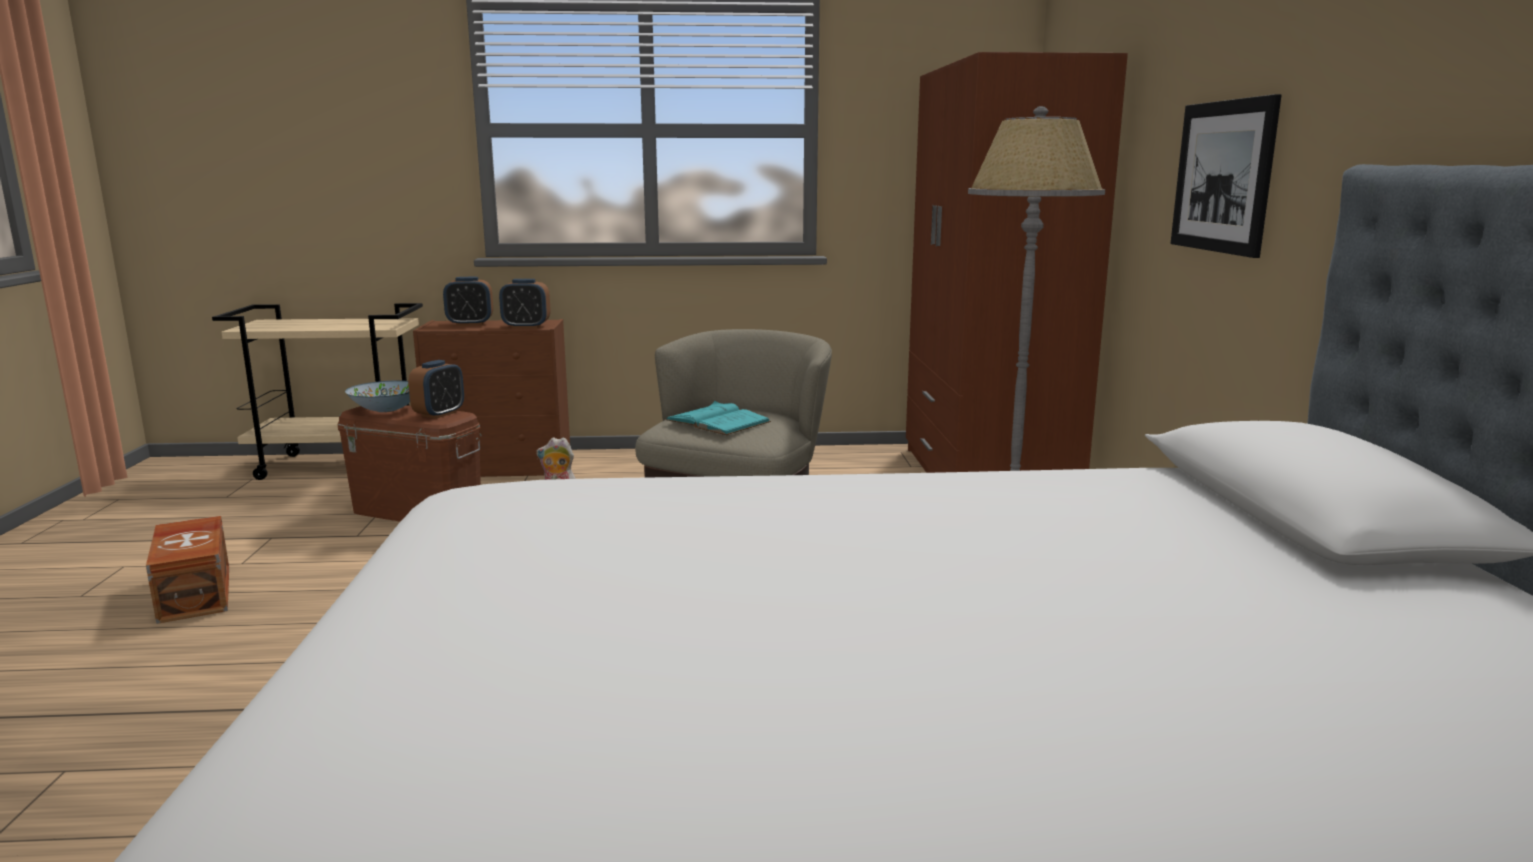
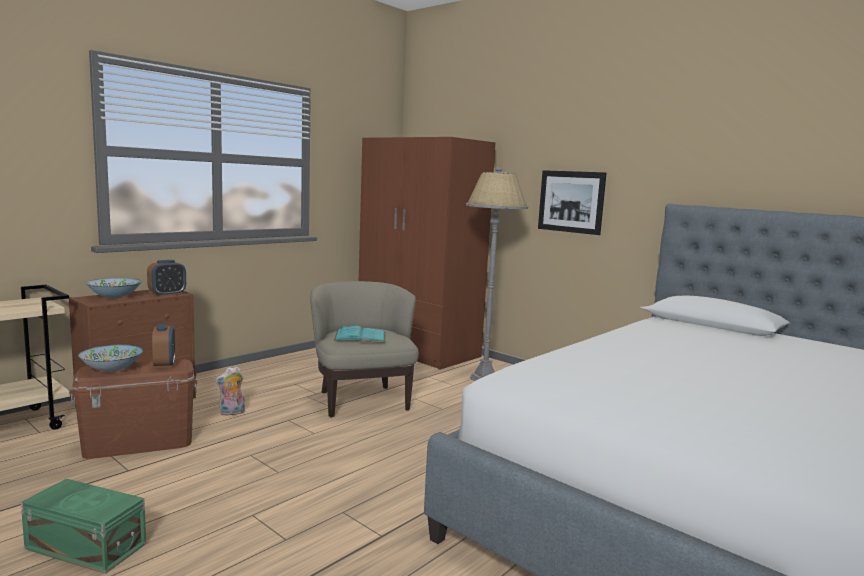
camera: 45 degrees left, 5 degrees down
(197, 592) = (86, 545): brown storage box -> green storage box
(470, 324) = (115, 296): alarm clock -> bowl

